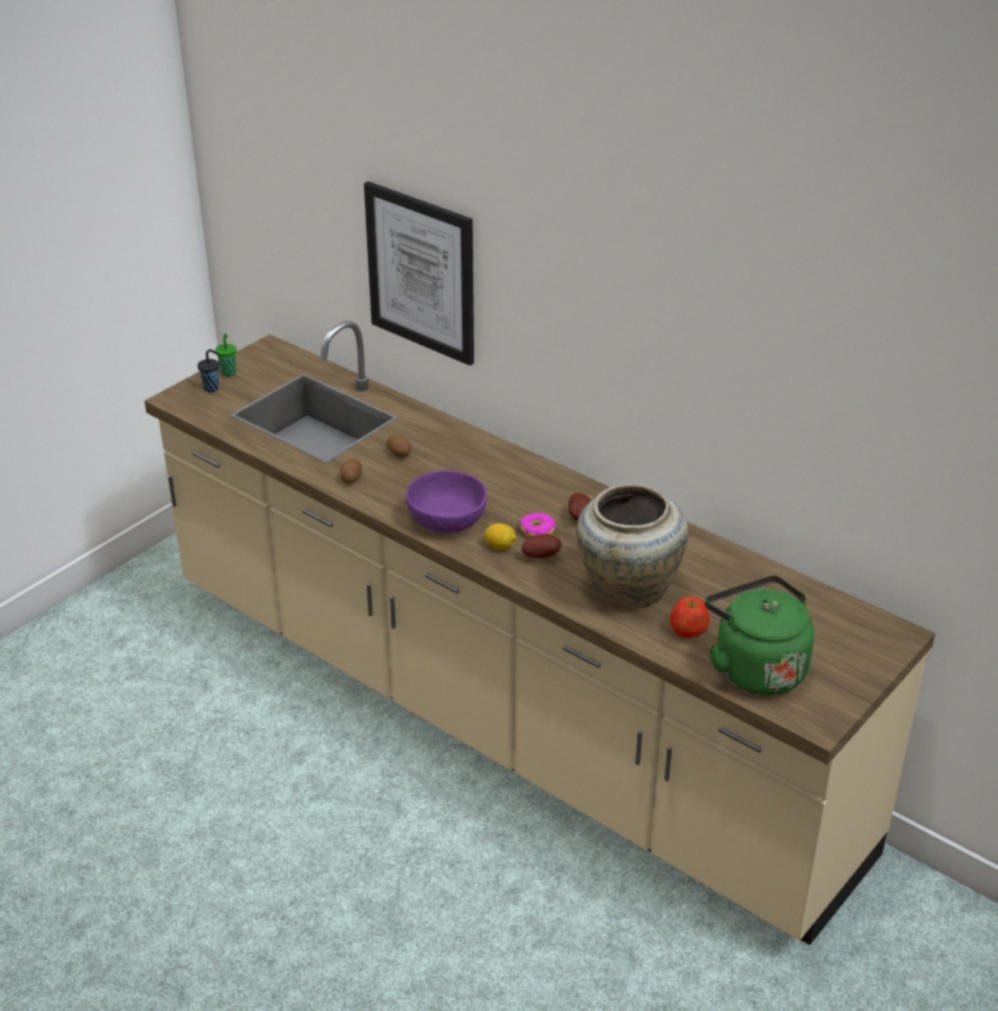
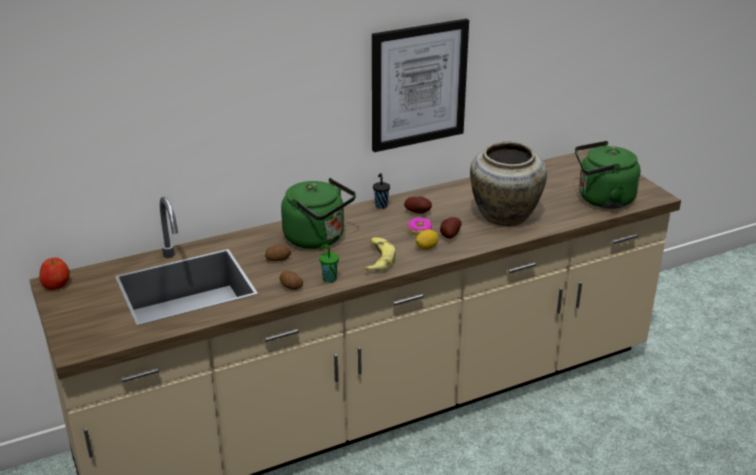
camera: 65 degrees left, 5 degrees down
(212, 388) = (82, 325): black cup -> black cup (381, 205)
(228, 372) = (66, 312): green cup -> green cup (328, 279)
(421, 272) = (202, 125): picture -> picture (418, 85)
(447, 518) = (378, 259): purple bowl -> banana
(462, 465) = (318, 238): none -> green kettle
(688, 630) = (556, 209): apple -> apple (56, 284)

